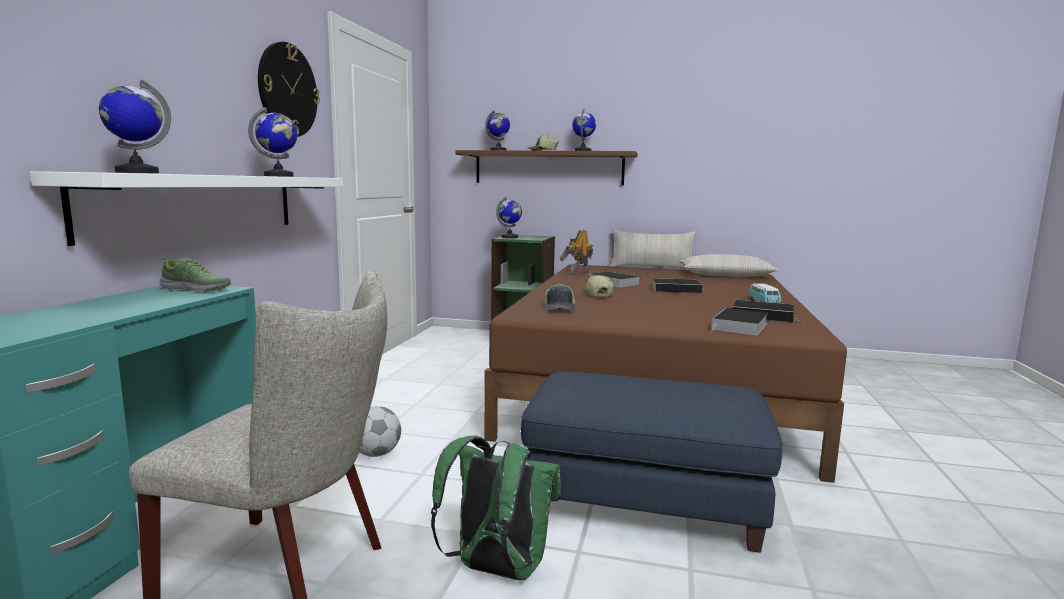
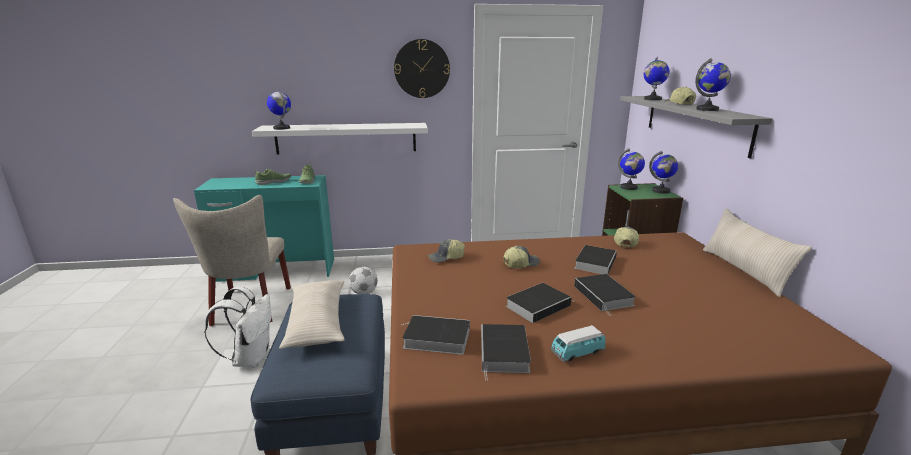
camera: 70 degrees right, 10 degrees up
(136, 302) = (274, 182): none -> shoe
(279, 176) = (378, 126): globe -> globe (661, 191)
(496, 569) = (251, 358): green backpack -> white backpack
(548, 168) = (695, 122): brown shelf -> grey shelf
(577, 273) = (624, 242): toy robot -> cap
(686, 301) = (539, 305): none -> book
(726, 276) = (775, 322): beige pillow -> beige pillow (317, 322)

